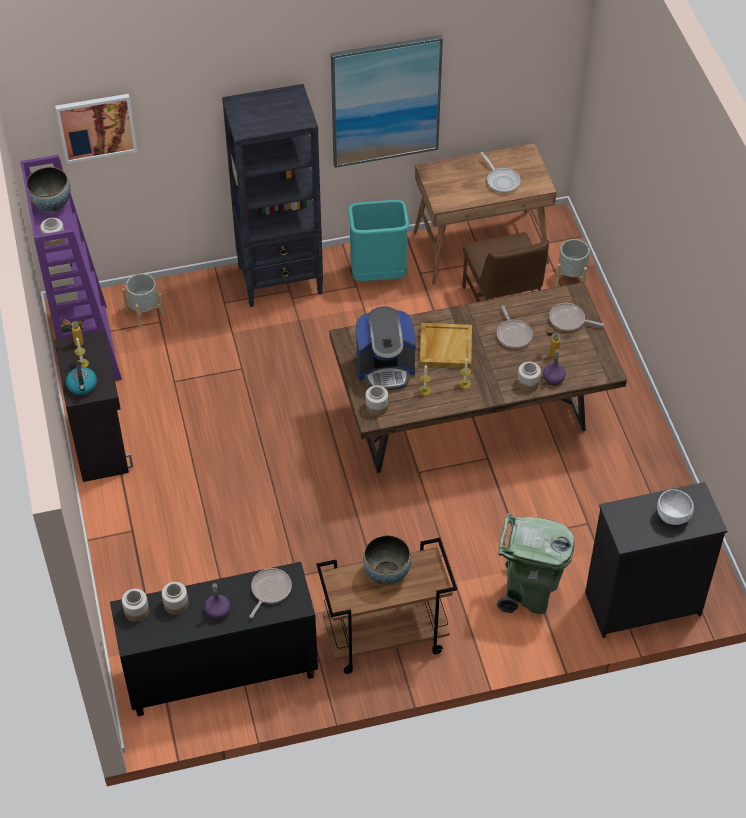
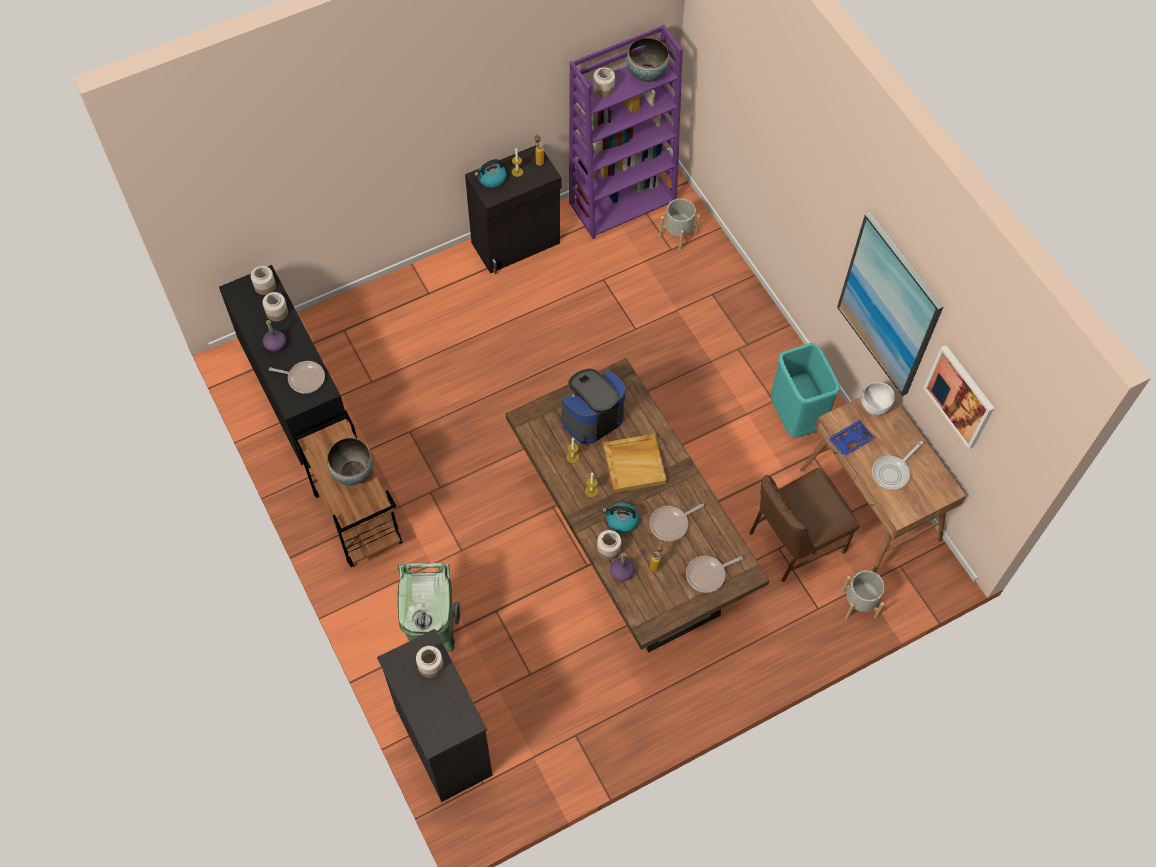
camera: 75 degrees right, 10 degrees up
(96, 127) = (727, 66): picture -> picture (960, 396)
(281, 280) = (758, 334): black bookcase -> none
(376, 407) = (540, 419): jar -> jar (431, 665)
(385, 368) = (591, 416): coffee machine -> coffee machine turned 75 degrees clockwise
(463, 199) = (849, 440): none -> blue tray
(501, 368) = (621, 521): none -> kettle
(569, 320) = (708, 575): frying pan -> frying pan turned 120 degrees counterclockwise
(672, 516) = (433, 701): white bowl -> white bowl (874, 406)

